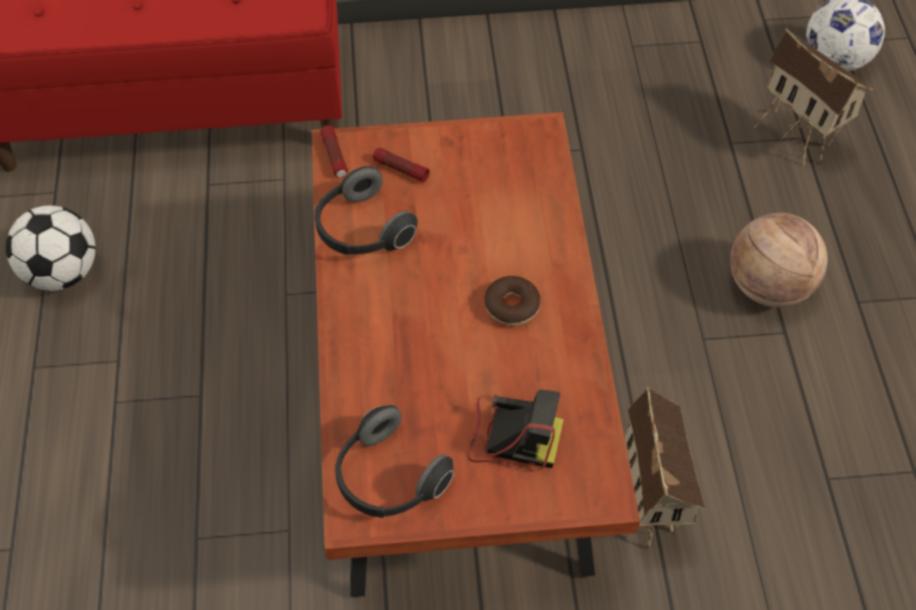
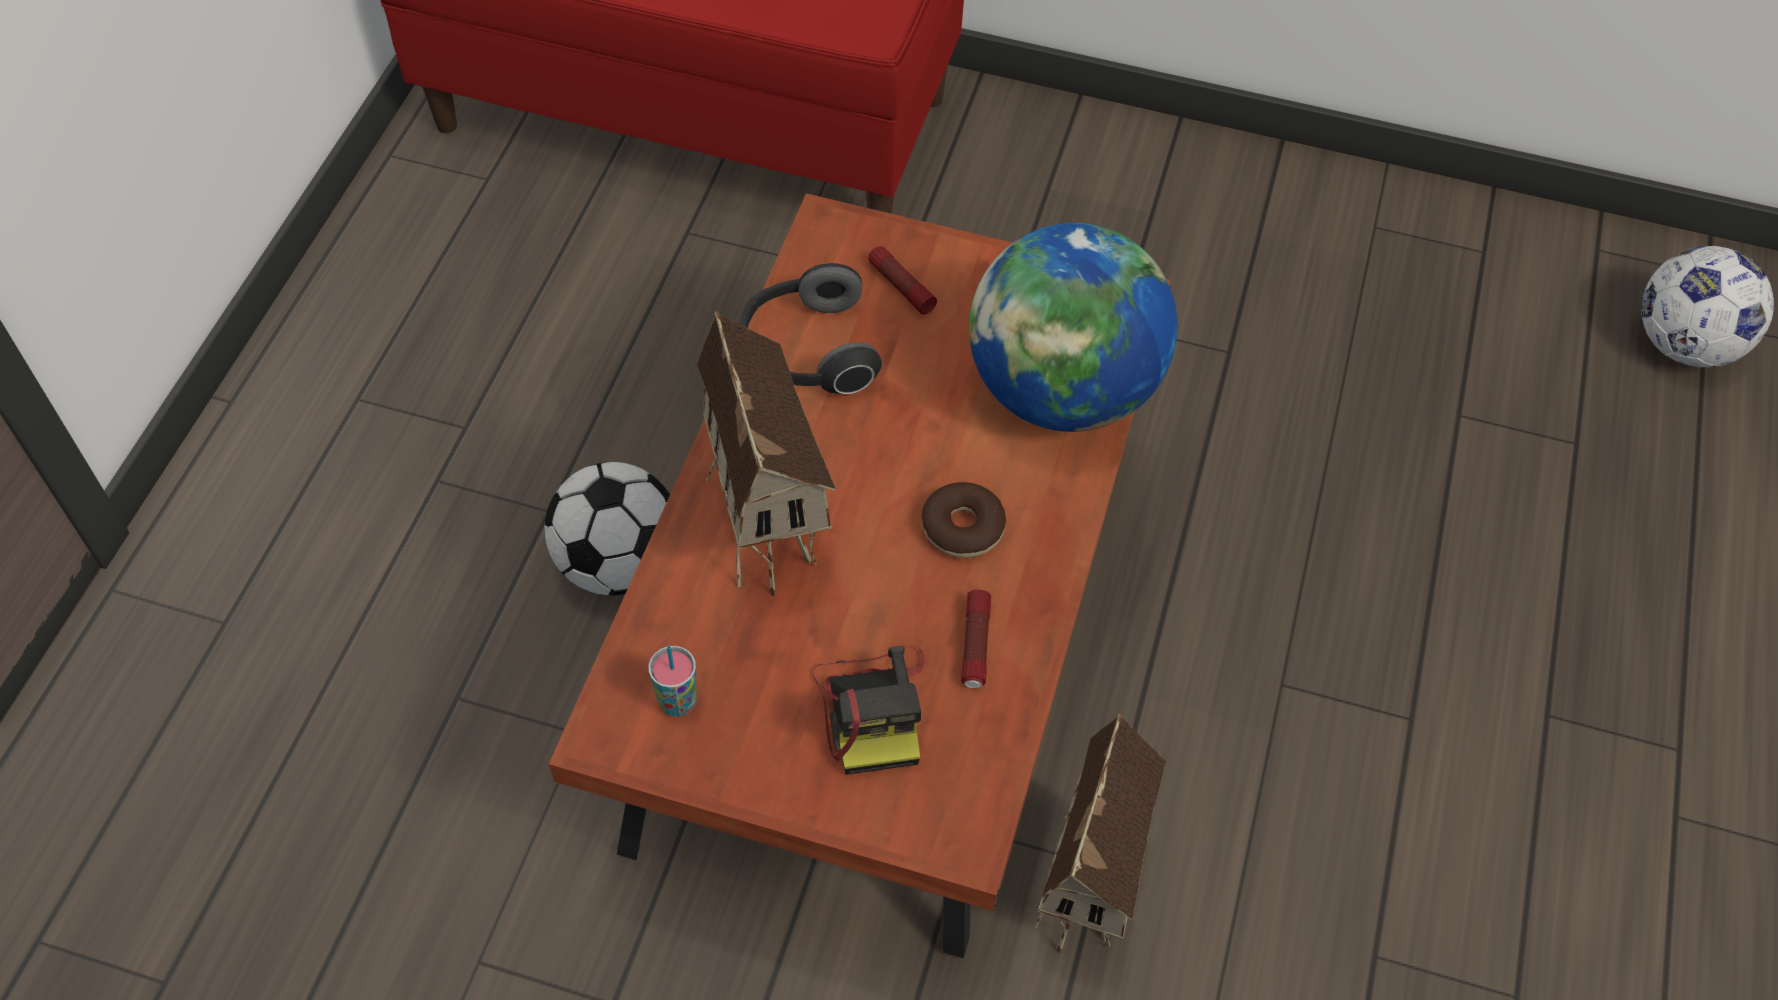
camera: 20 degrees right, 0 degrees up
(62, 272) = (449, 287): football -> football (619, 563)
(334, 156) = (819, 239): flashlight -> flashlight (975, 645)
(388, 479) = (678, 702): headphones -> cup
(512, 436) = (873, 708): camera -> camera turned 45 degrees clockwise
(531, 202) = (1062, 392): none -> globe
(768, 286) = (1417, 643): basketball -> none
(798, 139) = (1567, 443): toy house -> toy house (768, 532)

